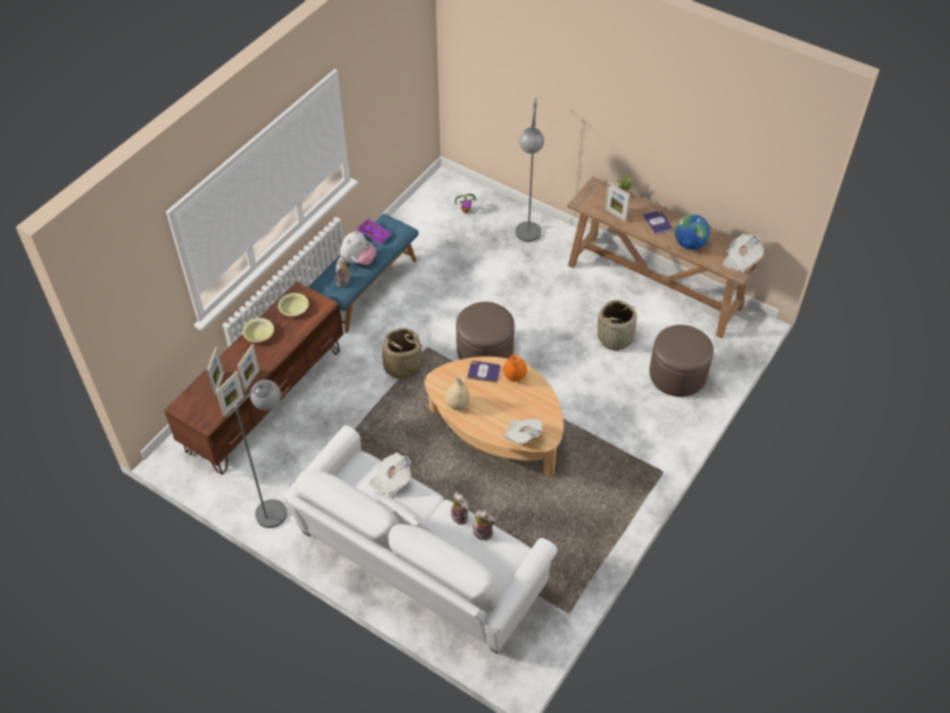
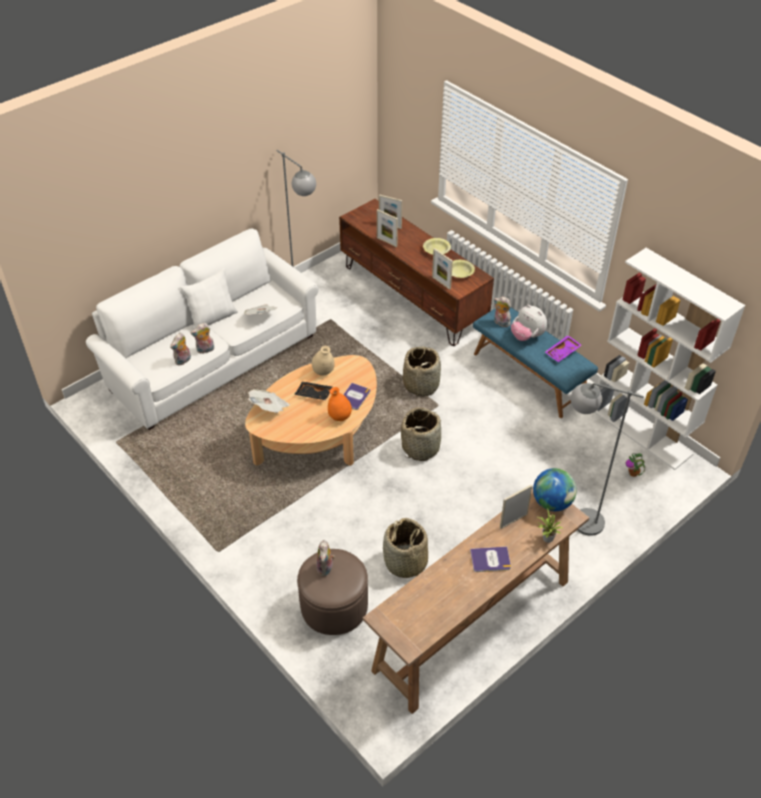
camera: 105 degrees right, 5 degrees down
(233, 406) = (363, 231): picture frame -> picture frame (441, 283)
(417, 208) = (642, 432): none -> white bookcase
(484, 351) = (421, 447): brown ottoman -> basket
(492, 404) = (313, 394): none -> black tray
(681, 349) = (326, 569): none -> plush toy
(689, 244) = (444, 582): globe -> globe (552, 502)
(740, 260) = (402, 628): newspaper -> none

